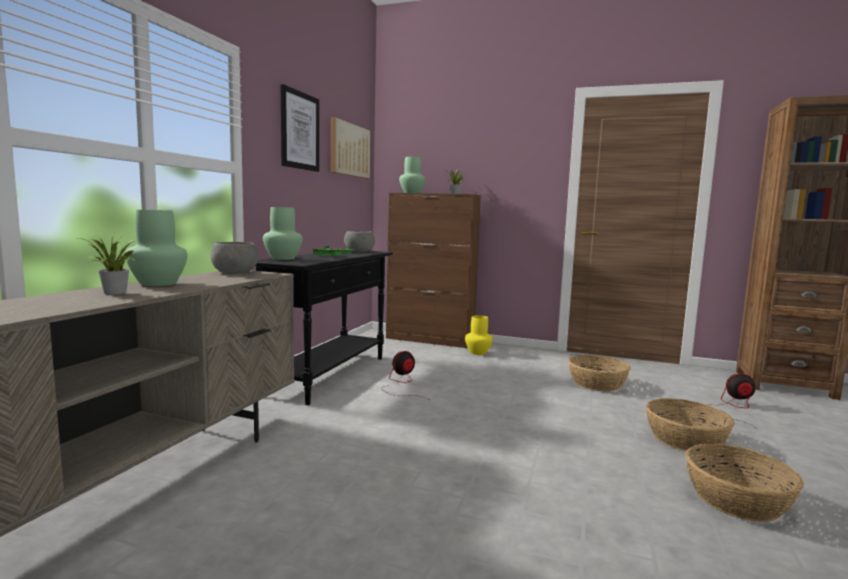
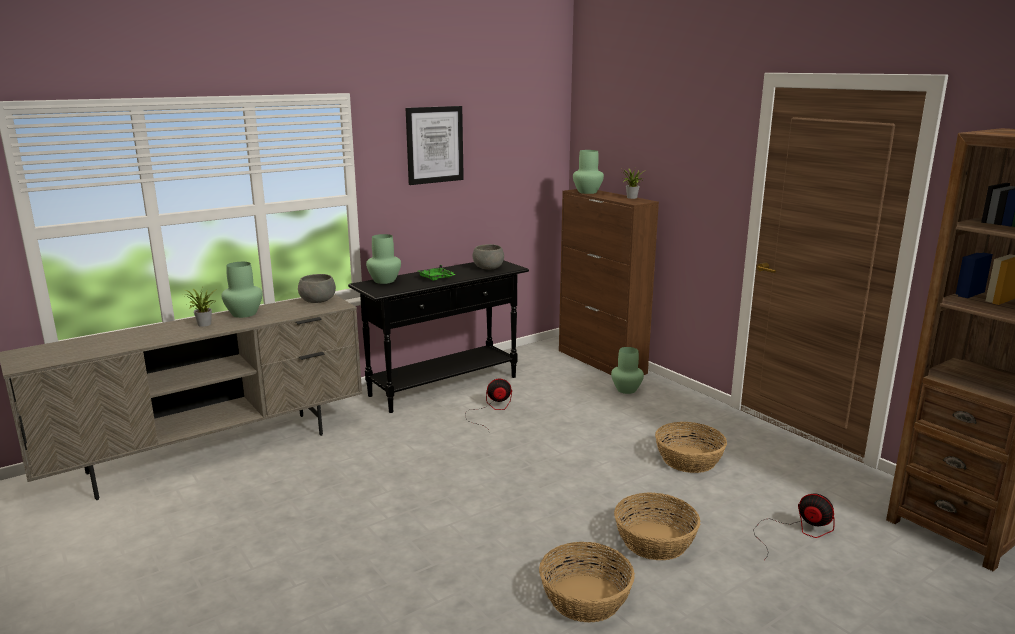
camera: 35 degrees right, 10 degrees up
(349, 150) = (519, 144): picture -> none
(478, 352) = (627, 390): yellow vase -> green vase

